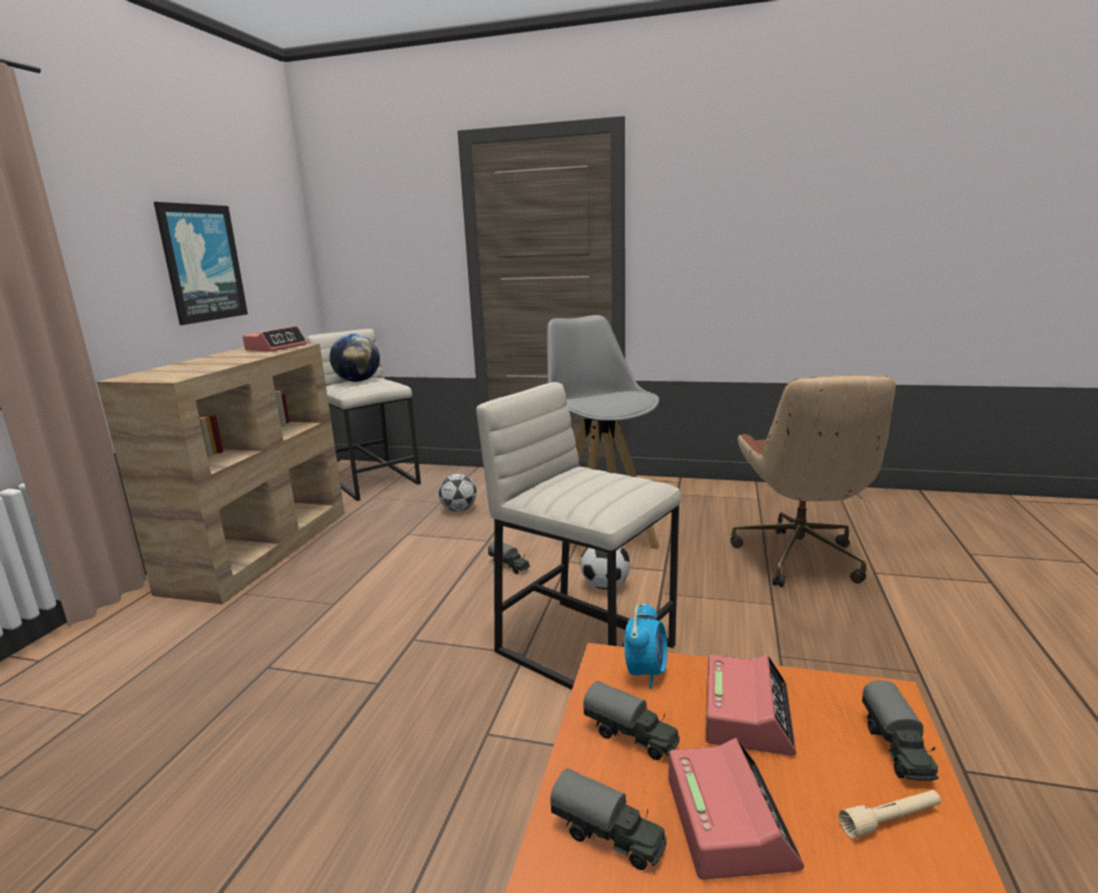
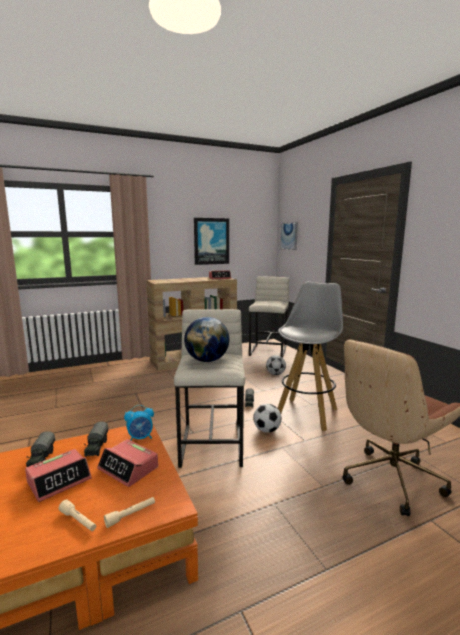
camera: 50 degrees right, 5 degrees down
(353, 245) = (289, 236): none -> picture
(357, 381) = (267, 300): globe -> globe (207, 360)
(747, 714) = (128, 468): alarm clock -> alarm clock turned 60 degrees clockwise
(897, 749) = (131, 515): toy truck -> beige flashlight

